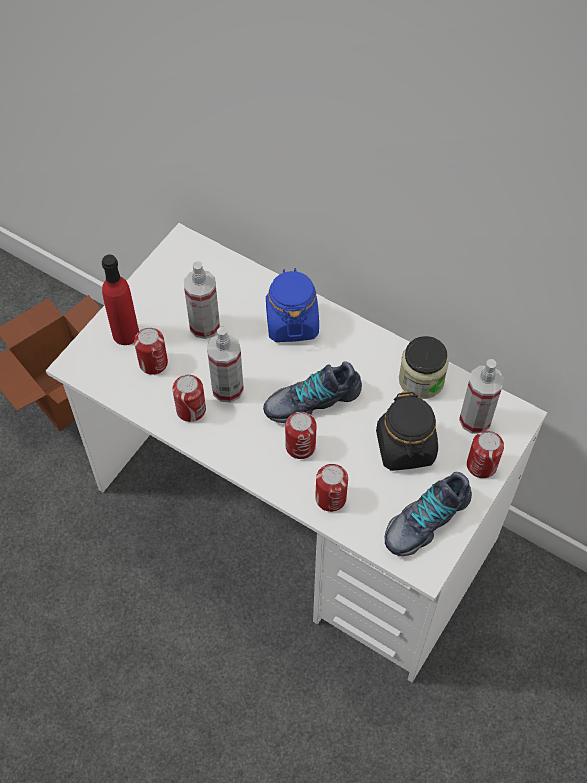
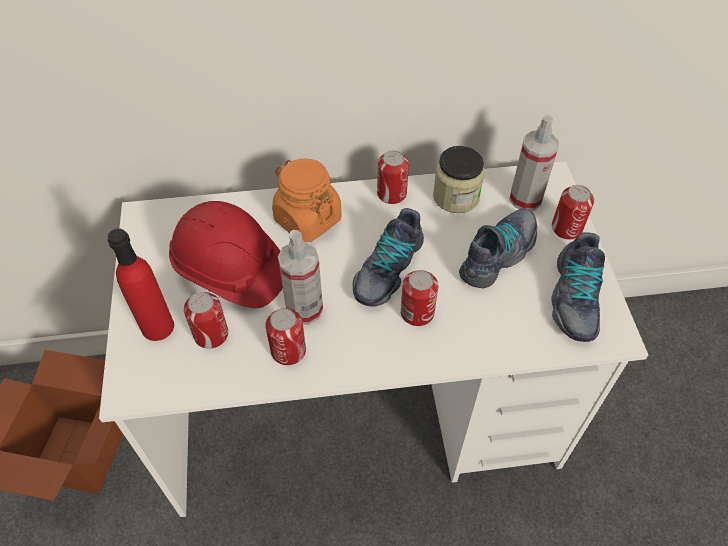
camera: 40 degrees left, 5 degrees down
(204, 326) = (230, 271): spray bottle -> red hard hat
(292, 323) = (307, 219): blue jar -> orange jar
(330, 498) = (486, 337): can -> can (391, 194)
(405, 448) = (499, 254): black jar -> shoe

